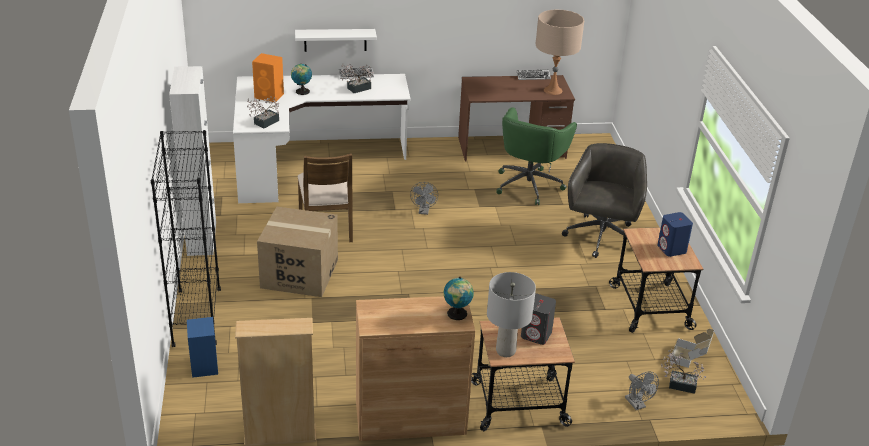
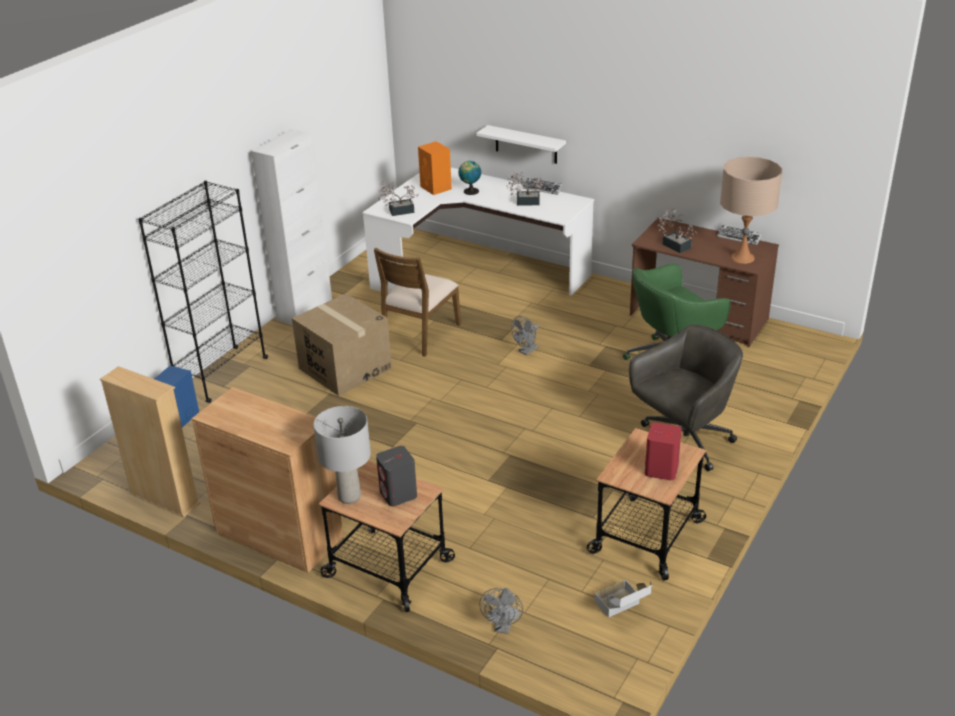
camera: 40 degrees right, 0 degrees up
(457, 315) = (294, 434): globe -> none
(672, 249) = (661, 470): blue speaker -> red speaker
(678, 384) = (575, 629): potted plant -> potted plant (674, 245)

